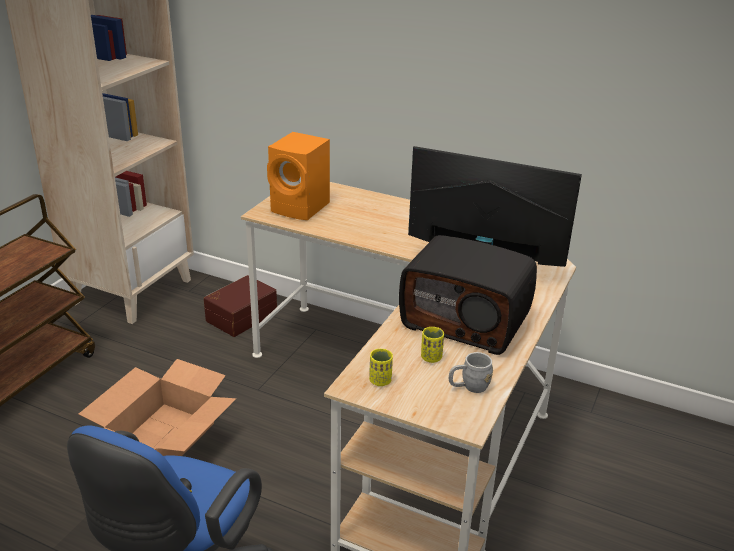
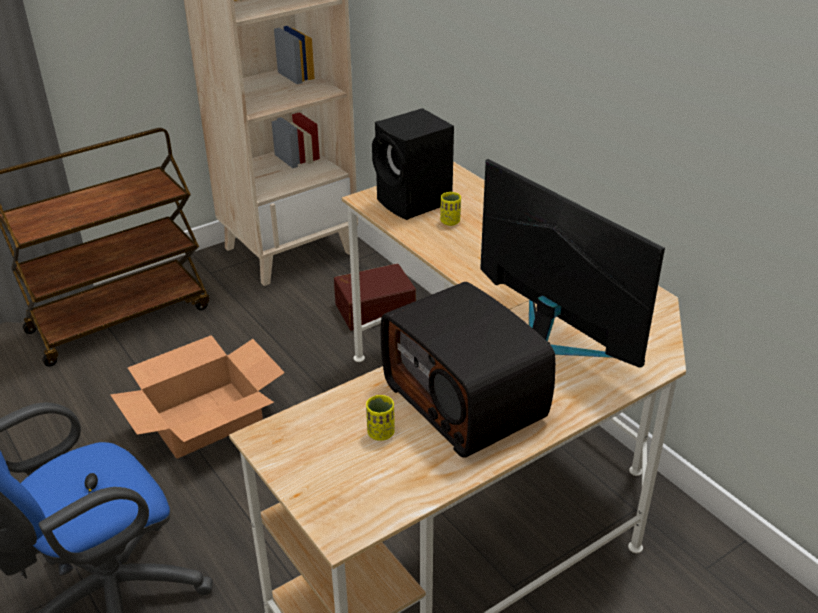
camera: 30 degrees right, 5 degrees up
(302, 208) = (415, 203): orange speaker -> black speaker
(380, 381) = (298, 441): yellow cup -> yellow cup (450, 222)
(469, 387) = (388, 485): grey mug -> none

